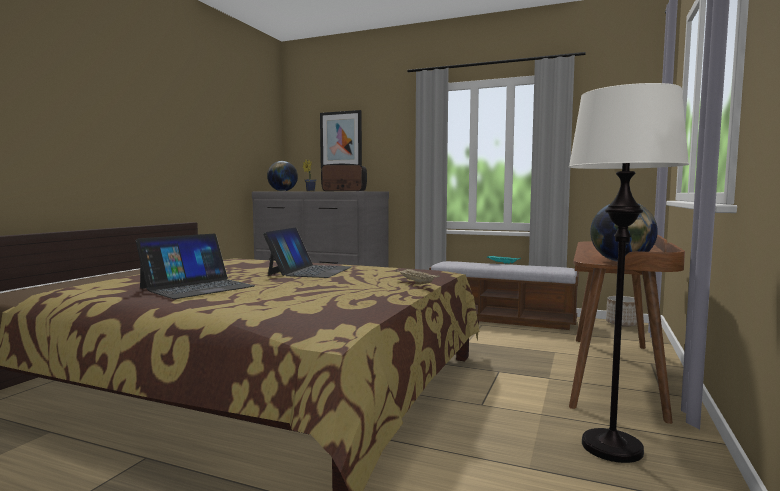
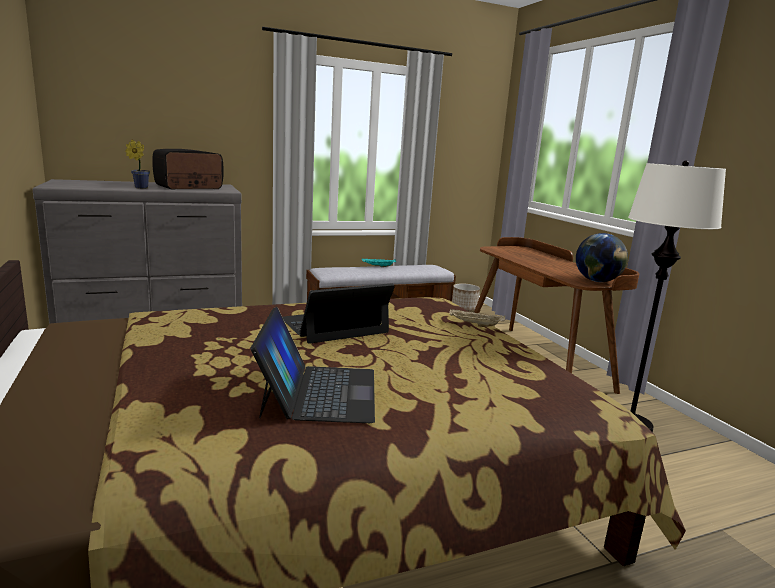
camera: 45 degrees left, 10 degrees up
(282, 191) = (74, 184): globe -> none
(310, 271) = (334, 326): laptop -> laptop turned 90 degrees counterclockwise
(341, 140) = (151, 106): picture -> none

